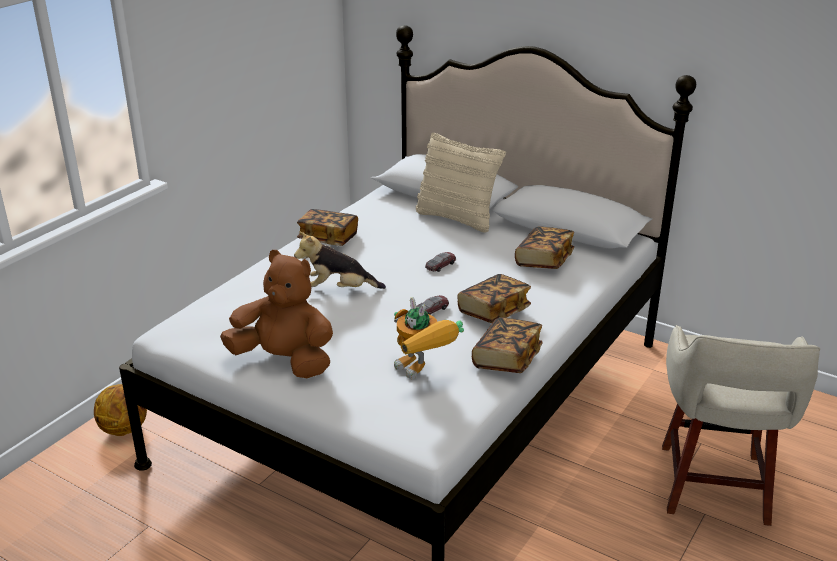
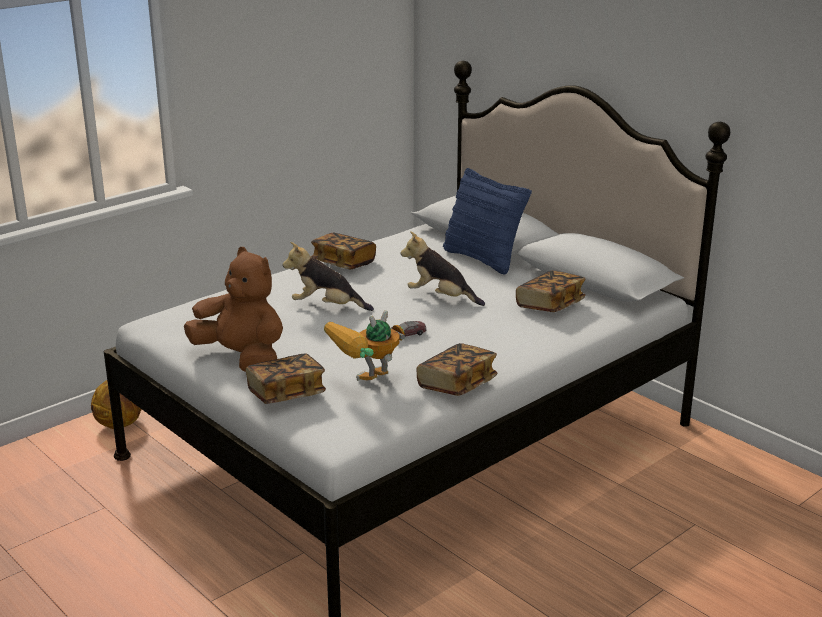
camera: 15 degrees right, 5 degrees down
(423, 373) = (366, 385): toy robot -> toy robot turned 75 degrees clockwise
(440, 265) = (441, 298): toy car -> plush toy
(458, 219) = (484, 260): beige pillow -> blue pillow
(493, 311) = (469, 343): book -> book (286, 394)
(713, 488) = (685, 568): beige stool -> none

